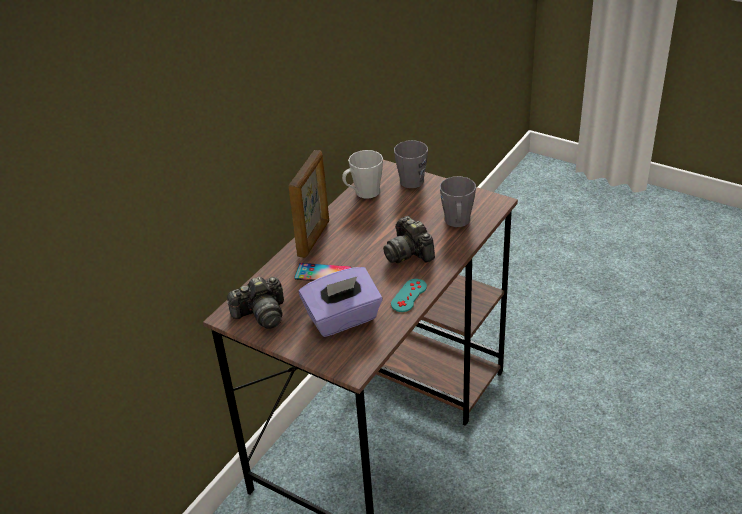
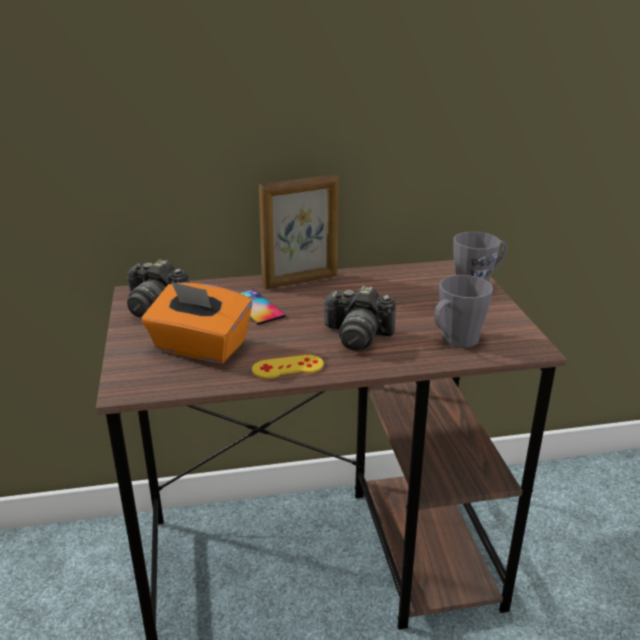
camera: 45 degrees right, 10 degrees down
(343, 319) = (200, 347): purple tissue box -> orange tissue box
(363, 193) = (407, 273): grey mug -> none
(409, 252) = (357, 335): camera -> camera turned 90 degrees counterclockwise
(409, 295) = (287, 367): turquoise game controller -> yellow game controller

